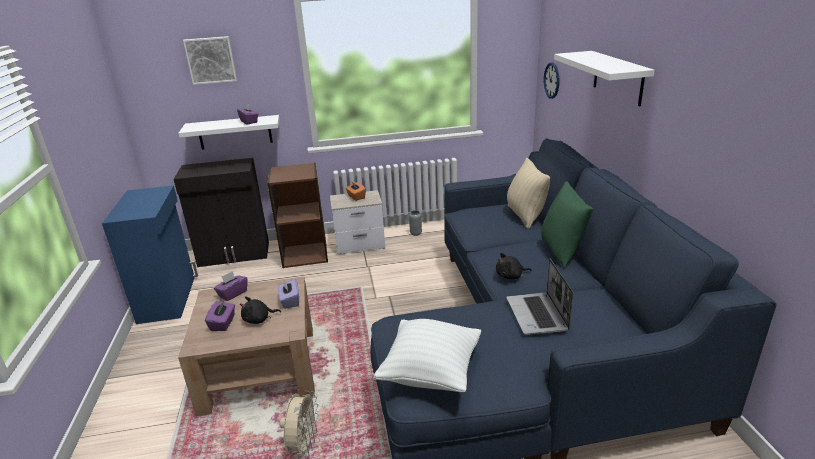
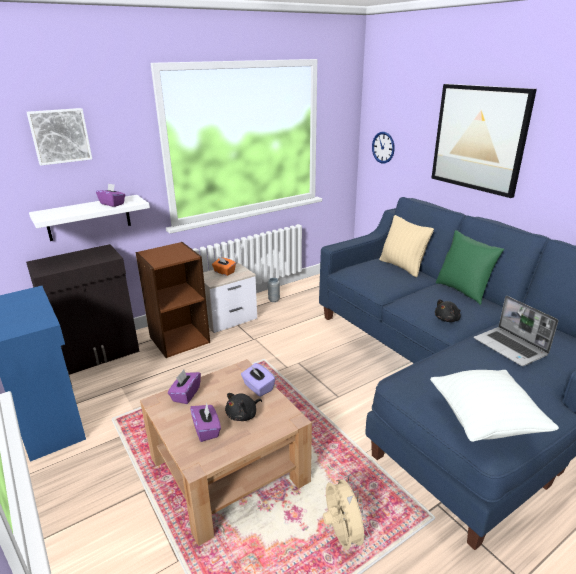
camera: 25 degrees left, 0 degrees up
(618, 77) = (479, 138): white shelf -> picture

